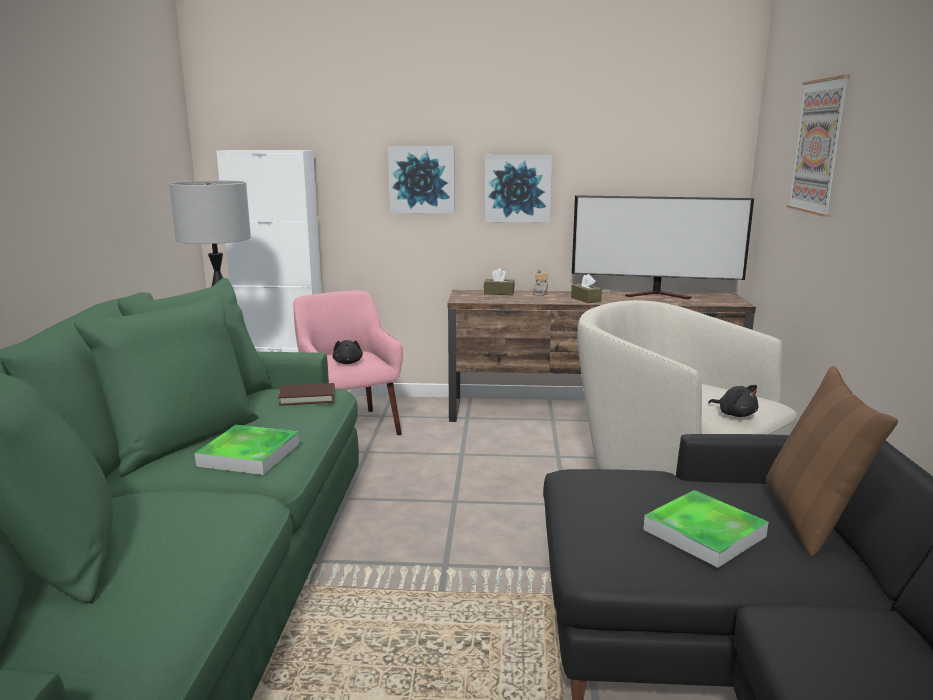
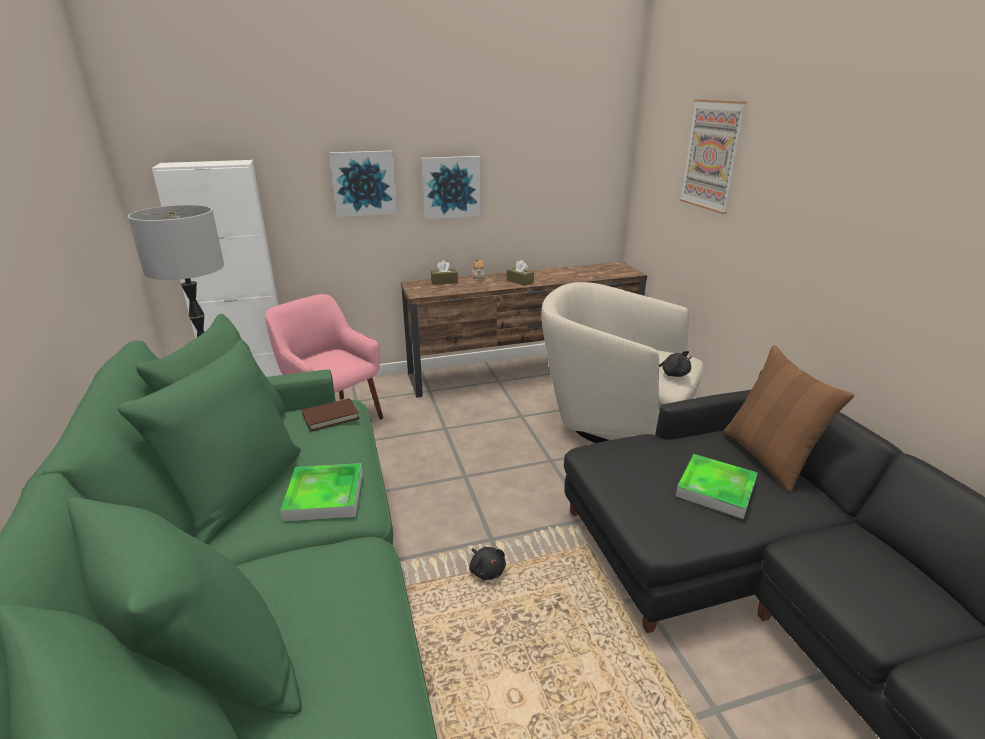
camera: 20 degrees left, 10 degrees up
(348, 362) = (331, 366): black plush toy -> black plush toy (486, 570)
(659, 295) = (571, 270): television -> none

